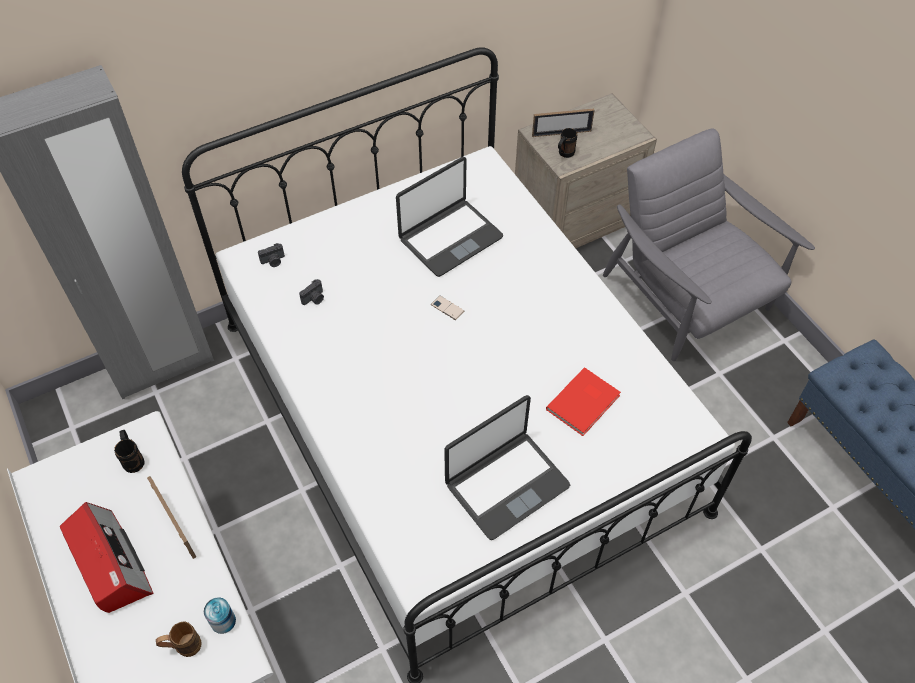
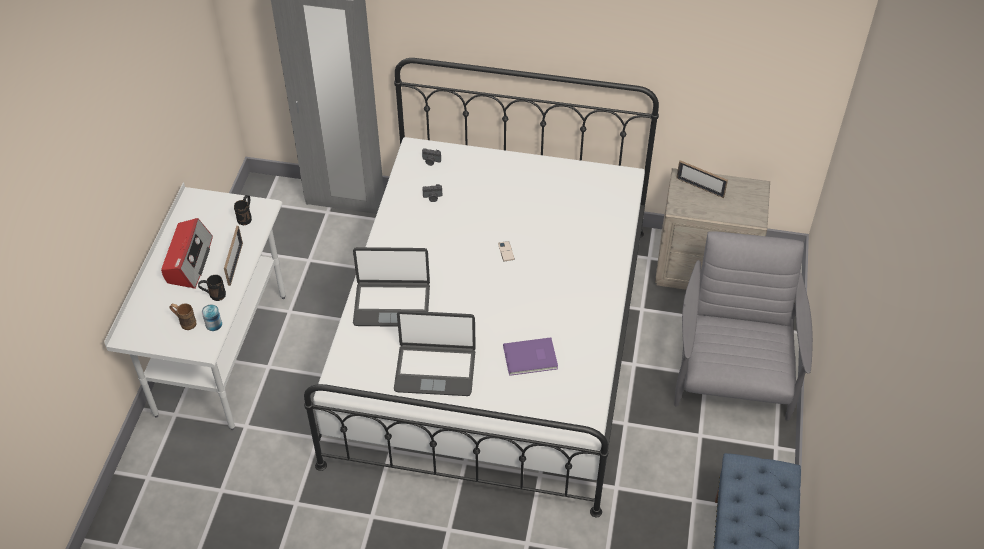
camera: 40 degrees right, 5 degrees down
(450, 238) = (552, 211): laptop -> laptop (392, 304)
(564, 154) = (686, 202): black mug -> black mug (214, 296)
(585, 403) = (531, 358): red book -> purple book

